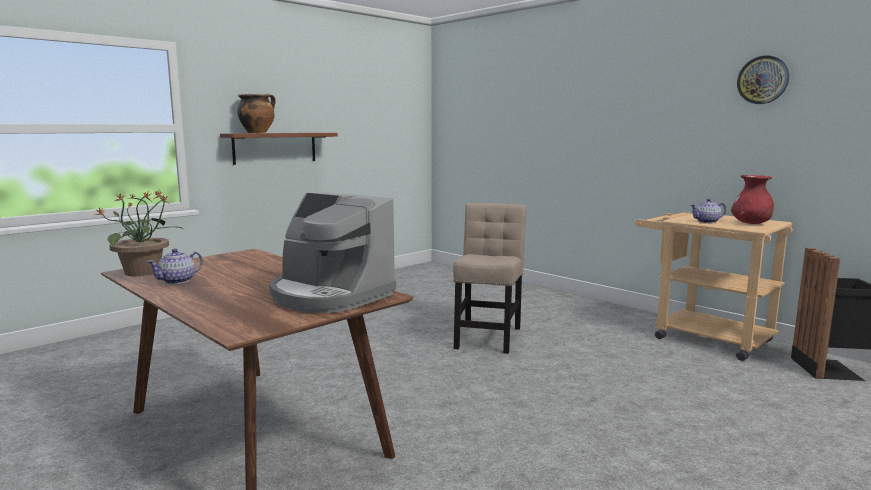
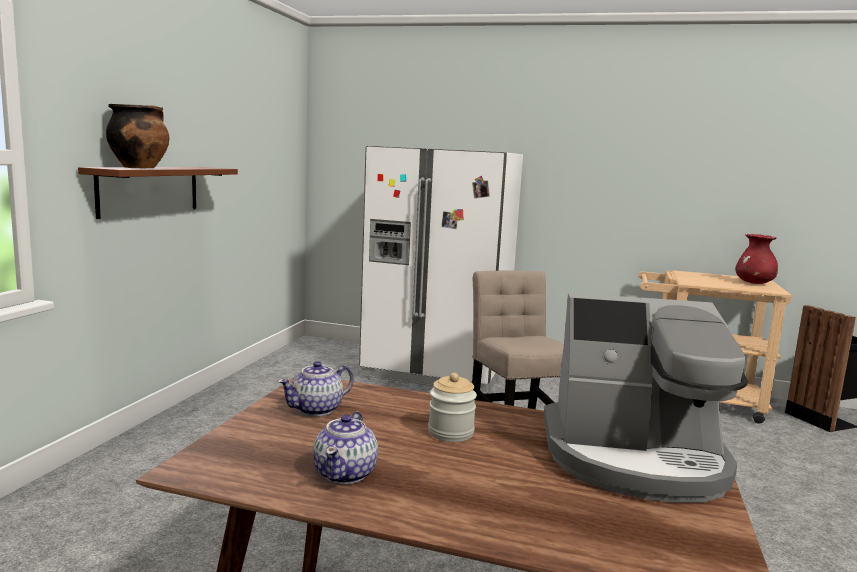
camera: 30 degrees left, 0 degrees up
(144, 272) = (231, 462): potted plant -> none
(263, 275) = (450, 433): none -> jar
(496, 290) = (436, 370): none -> white fridge
(707, 221) = (718, 283): teapot -> teapot (317, 409)
(763, 80) = (746, 137): wall clock -> none

